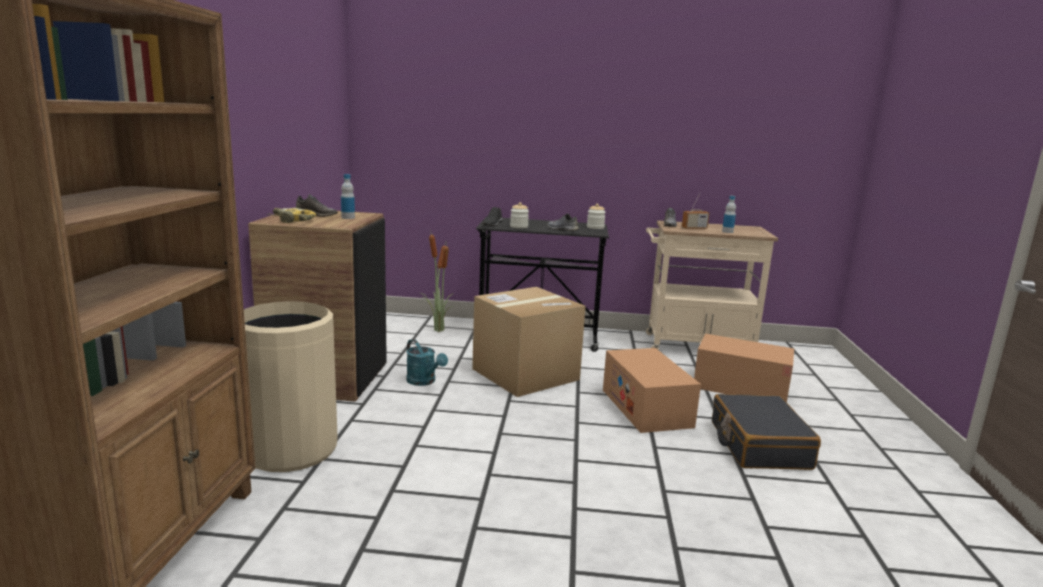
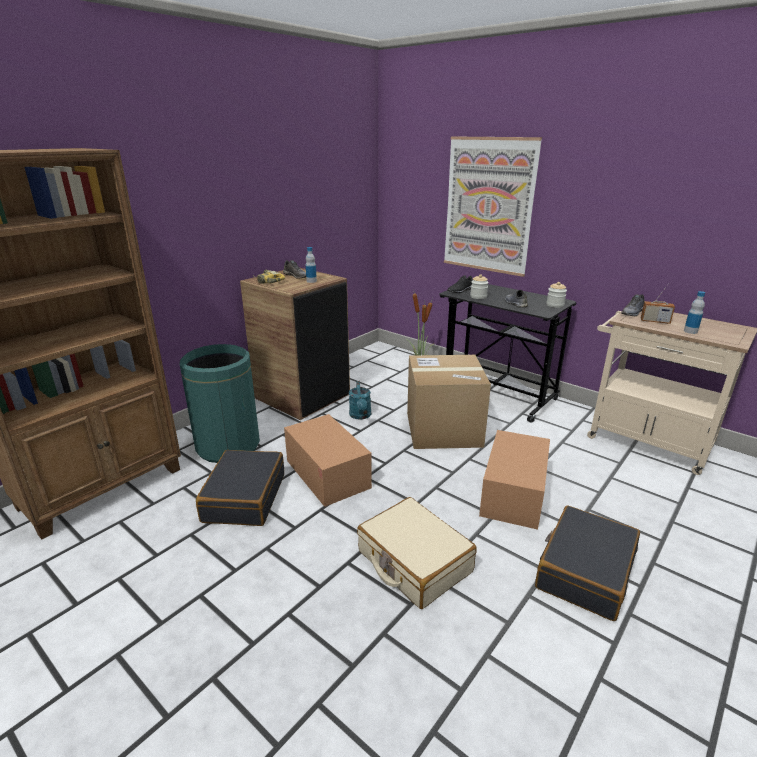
camera: 35 degrees right, 10 degrees up
(291, 449) = (228, 446): beige trash can -> green trash can
(383, 492) = (244, 497): none -> black suitcase
(499, 135) = (488, 206): none -> picture
(631, 485) = (414, 561): none -> beige suitcase
(740, 387) = (644, 501): cardboard box -> cardboard box (327, 474)

